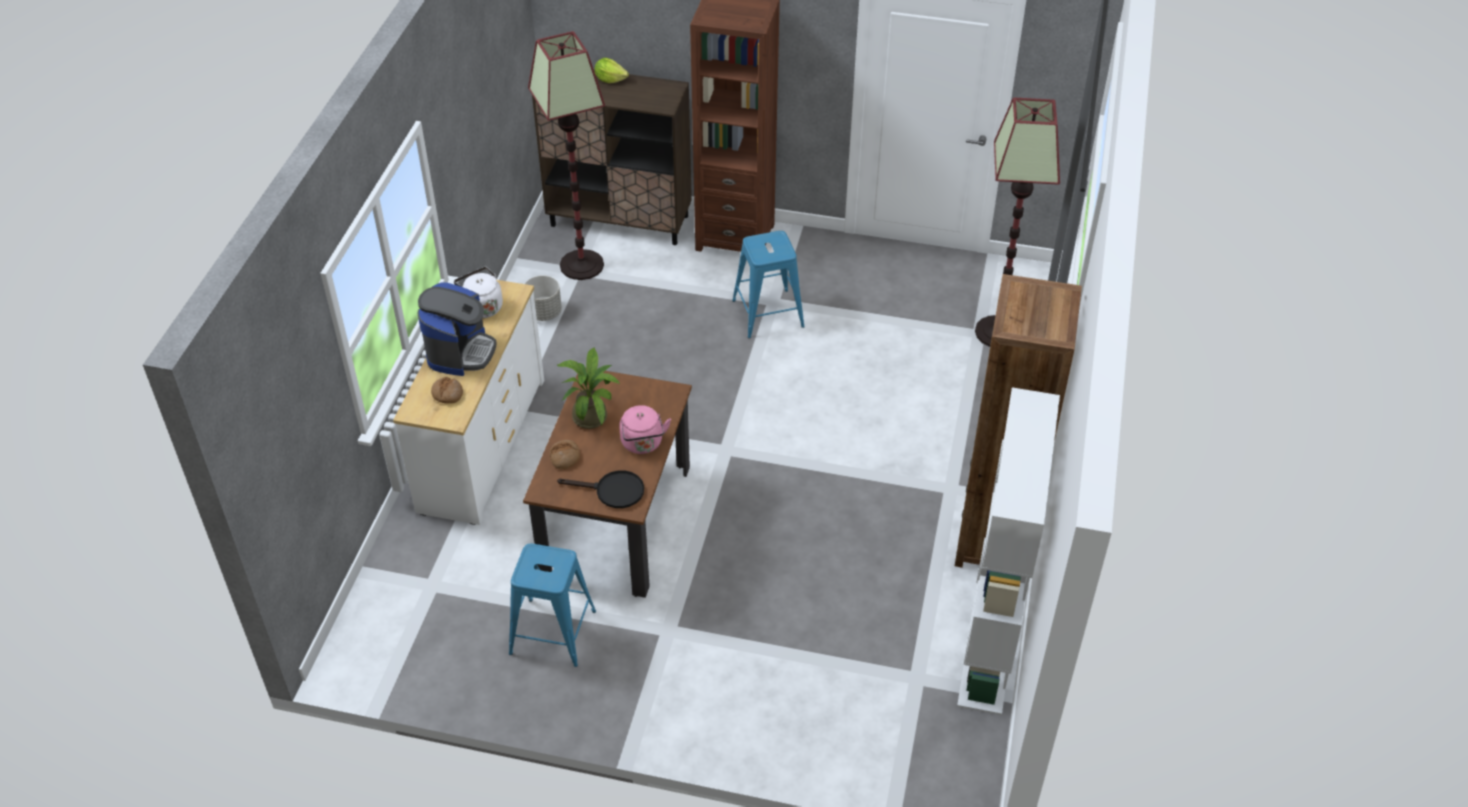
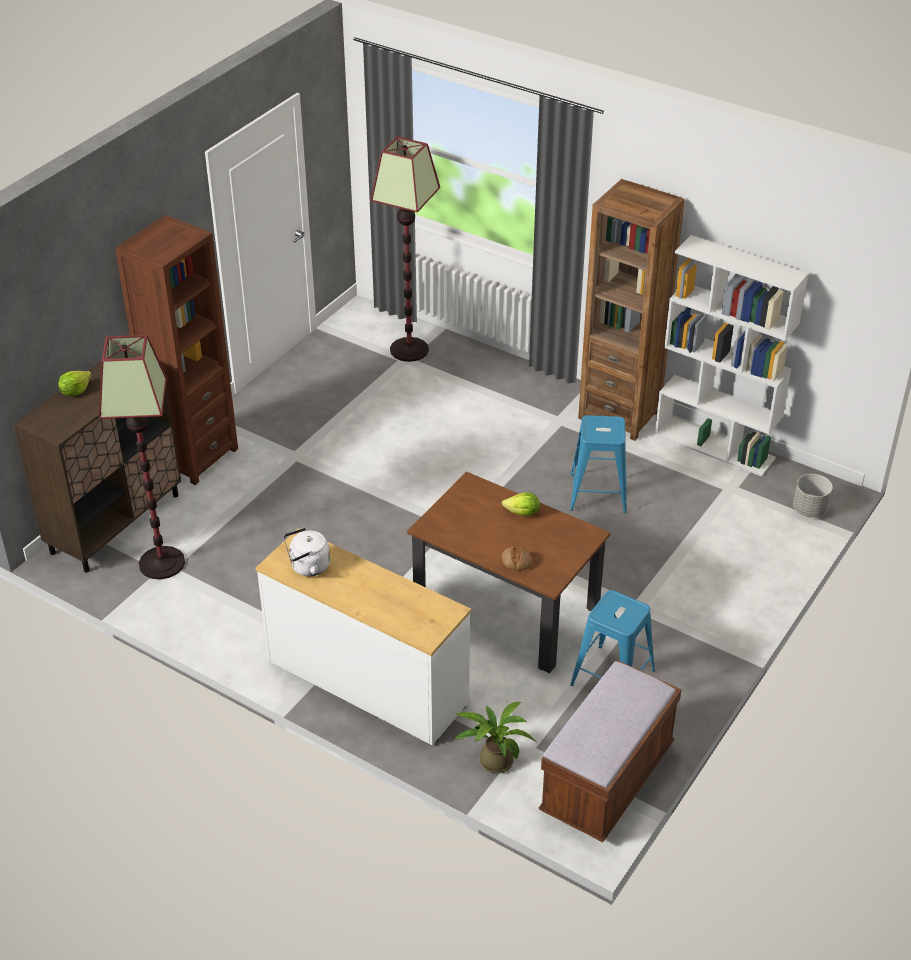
camera: 70 degrees left, 5 degrees down
(408, 660) = (607, 780): none -> brown bench
(447, 394) = (416, 610): bread -> none
(460, 352) = (363, 592): coffee machine -> none
(544, 312) = (212, 603): grey planter -> grey planter (809, 509)
(592, 414) = (472, 535): potted plant -> potted plant (493, 759)
(613, 491) = (569, 541): black frying pan -> none
(643, 444) = (522, 513): pink kettle -> lettuce
(768, 314) = (308, 462): blue stool -> blue stool (598, 493)

